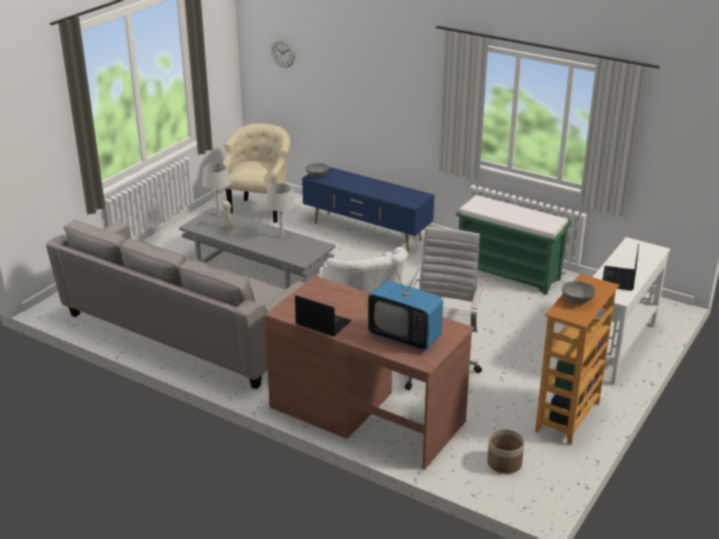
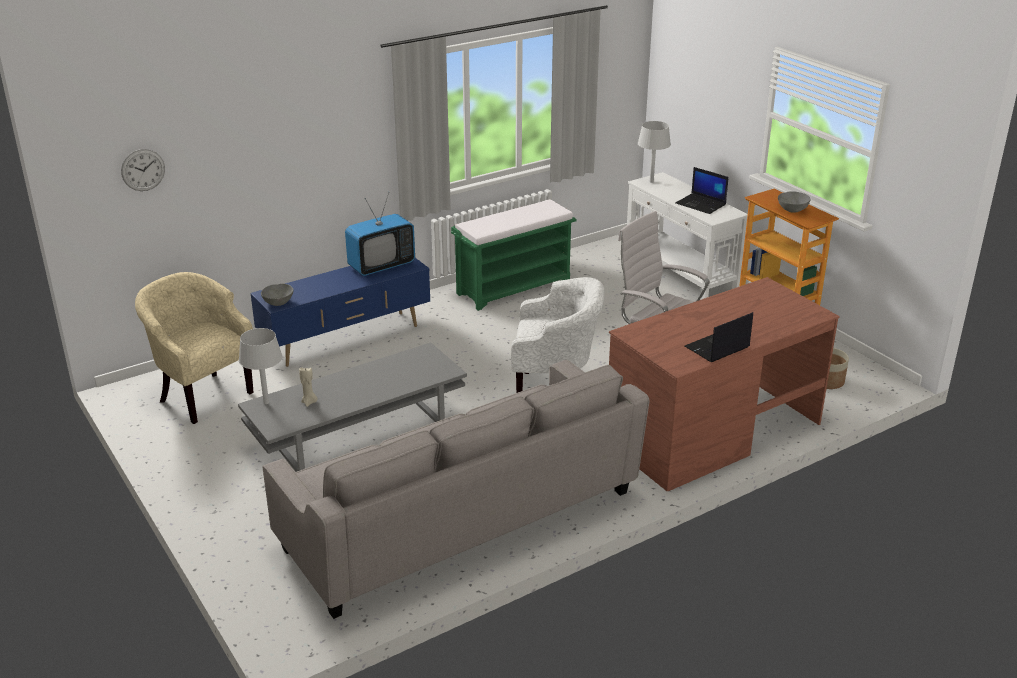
camera: 65 degrees left, 0 degrees up
(281, 236) = (376, 371): grey table lamp -> grey table lamp (651, 181)
(404, 337) = (768, 312): television -> television (381, 266)

